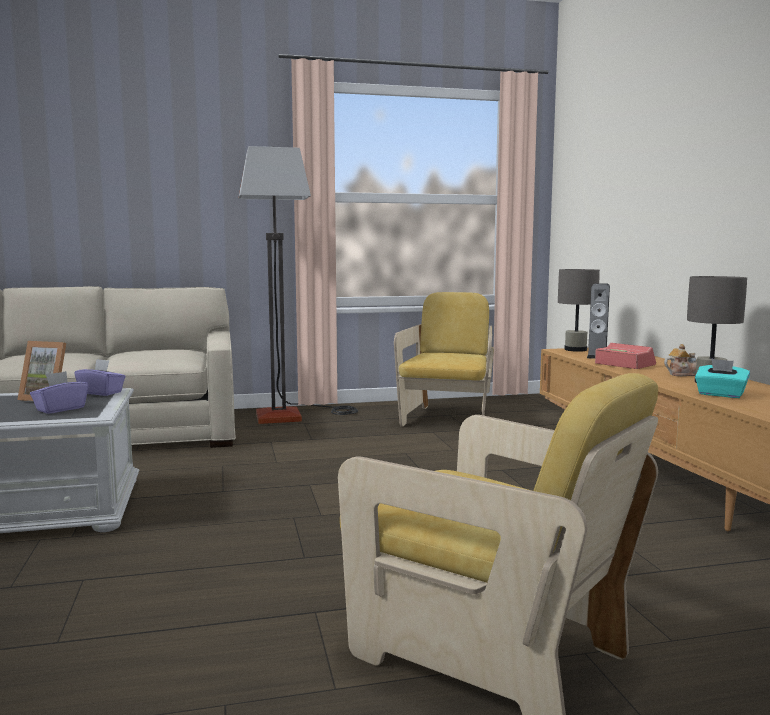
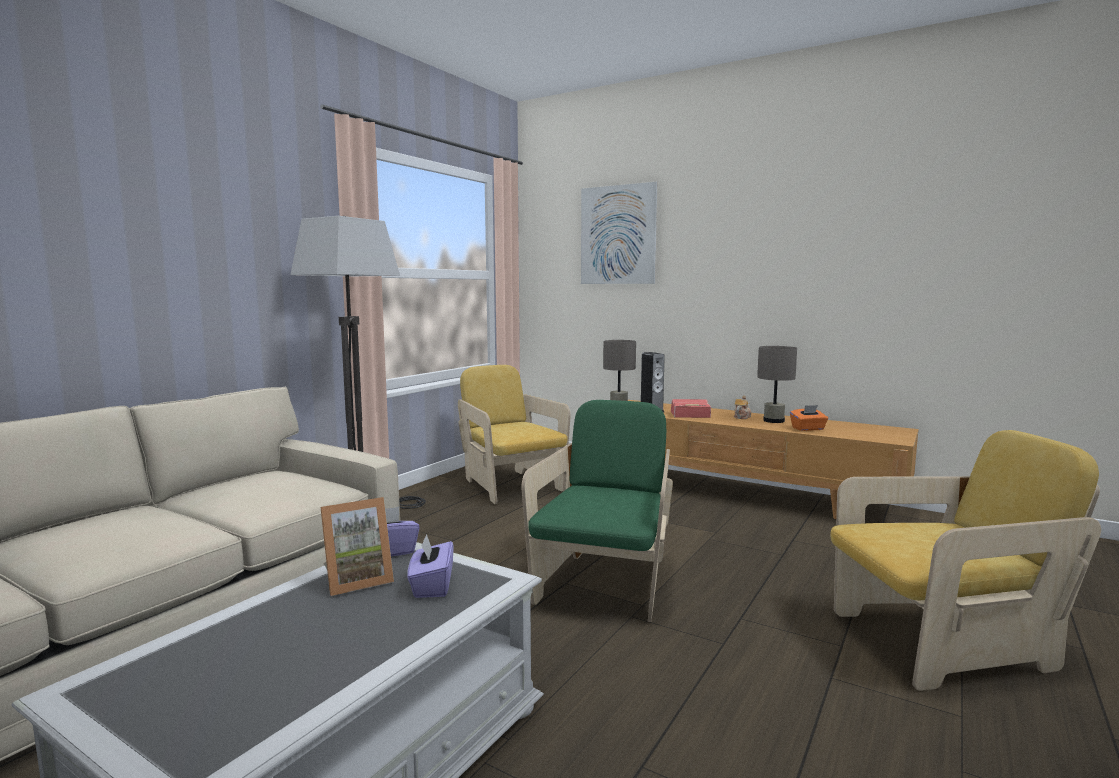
camera: 45 degrees left, 0 degrees up
(331, 494) = (605, 584): none -> green armchair
(620, 141) = (618, 235): none -> picture
(720, 394) = (808, 429): turquoise tissue box -> orange tissue box

